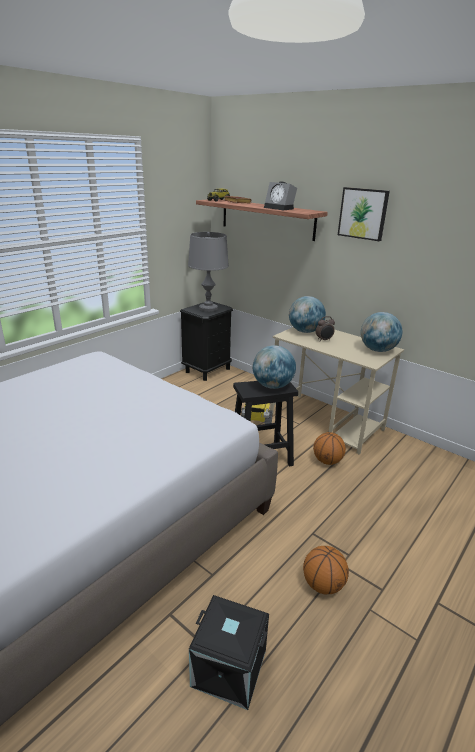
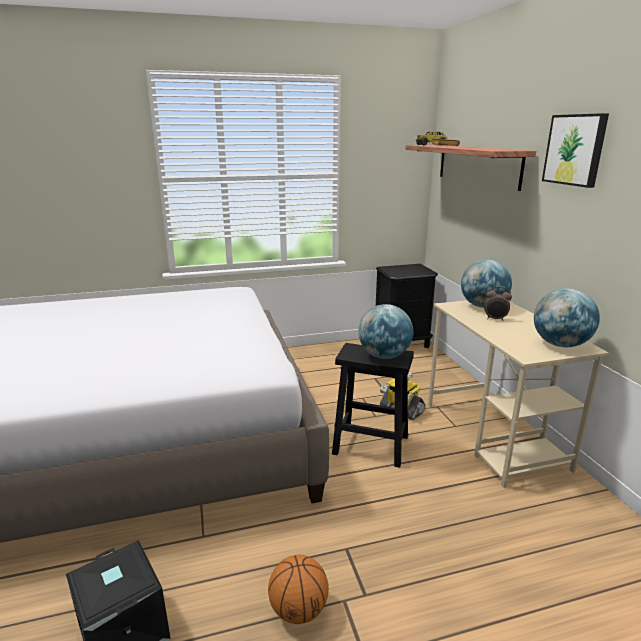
camera: 35 degrees right, 5 degrees down
(208, 308) = (407, 270): grey table lamp -> none
(280, 208) = (478, 148): alarm clock -> none
(327, 461) = (449, 478): basketball -> none

